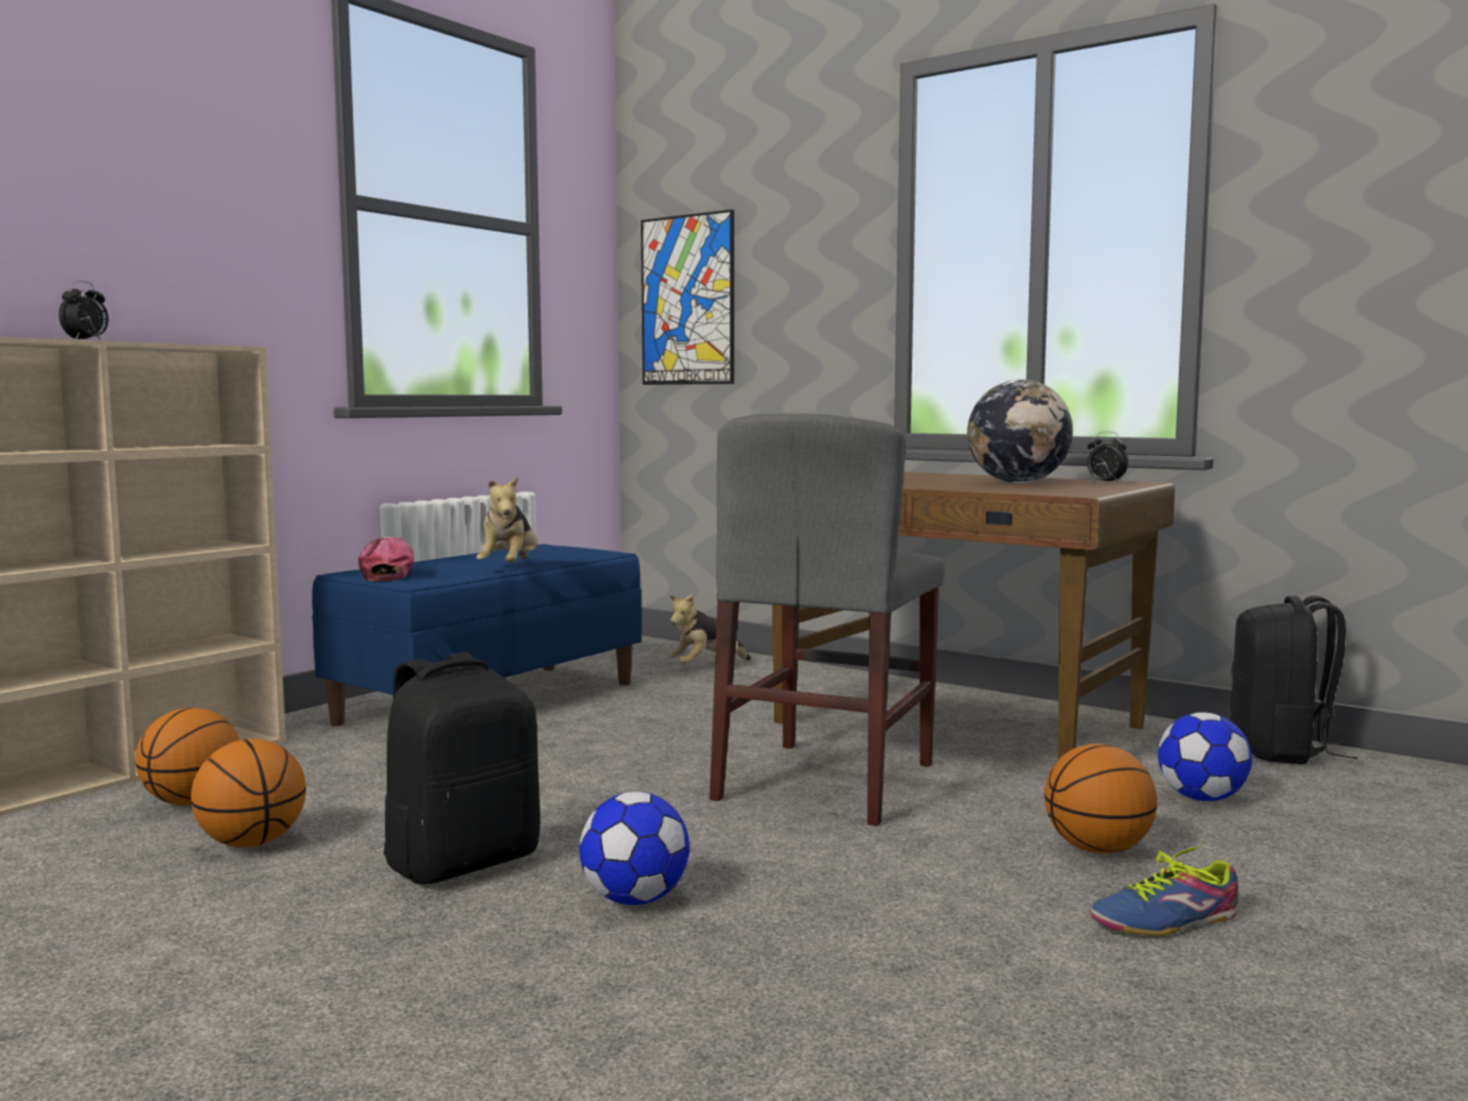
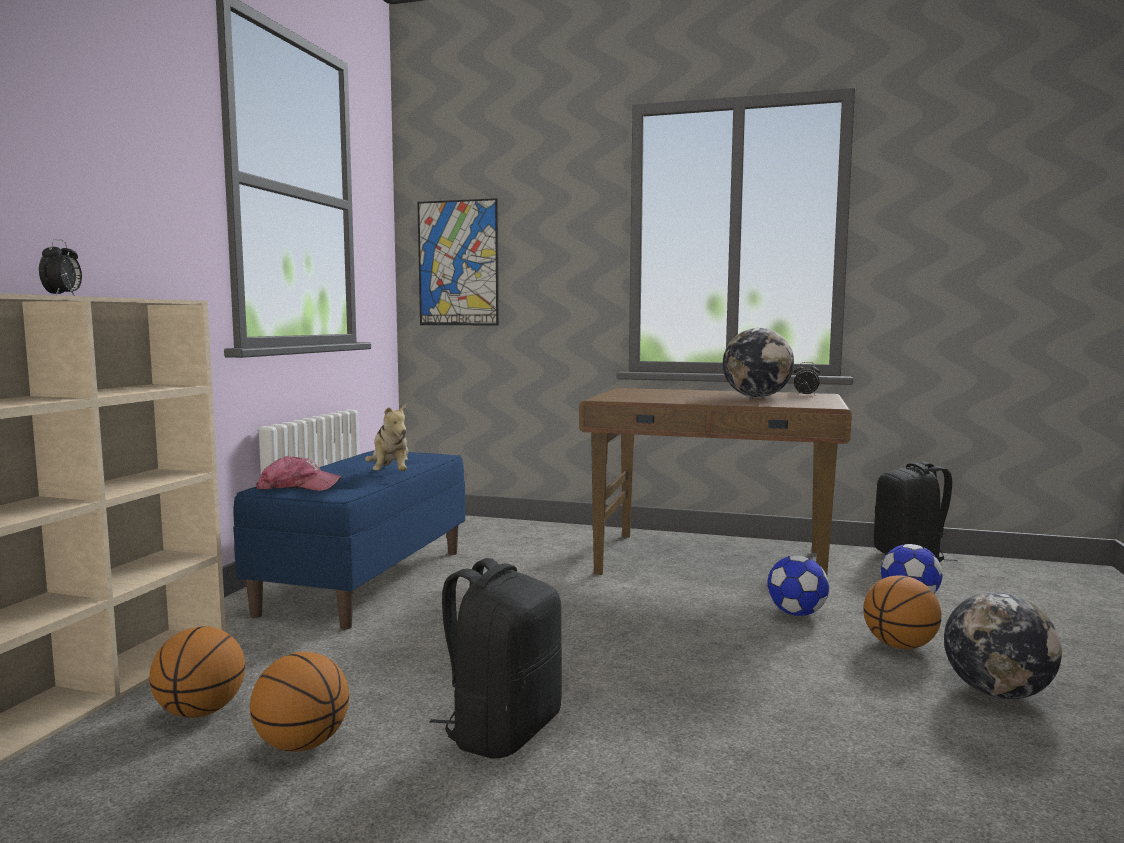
camera: 20 degrees left, 0 degrees up
(387, 574) = (298, 487): cap -> cap turned 120 degrees clockwise
(635, 900) = (667, 740): football -> football (796, 613)
(707, 667) = (497, 534): plush toy -> none
(826, 781) = (681, 617): grey chair -> none
(1166, 921) = (996, 693): shoe -> globe

